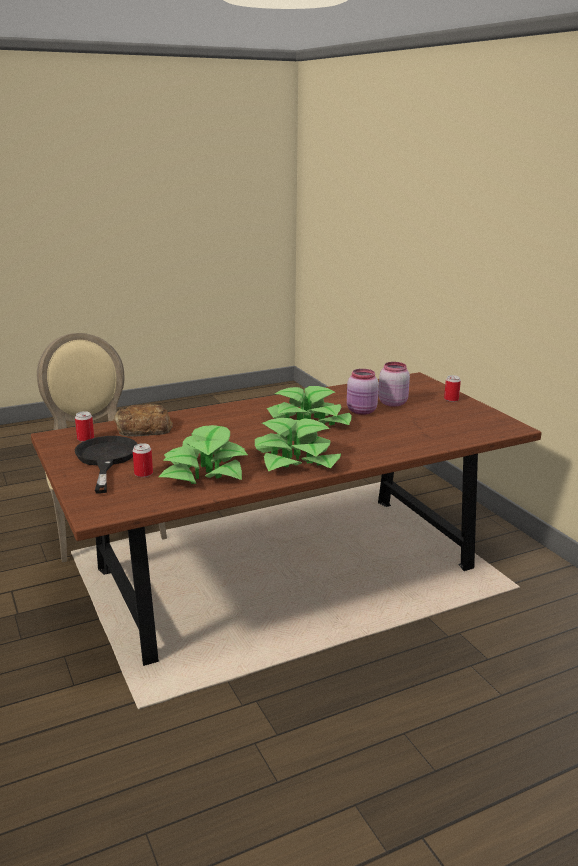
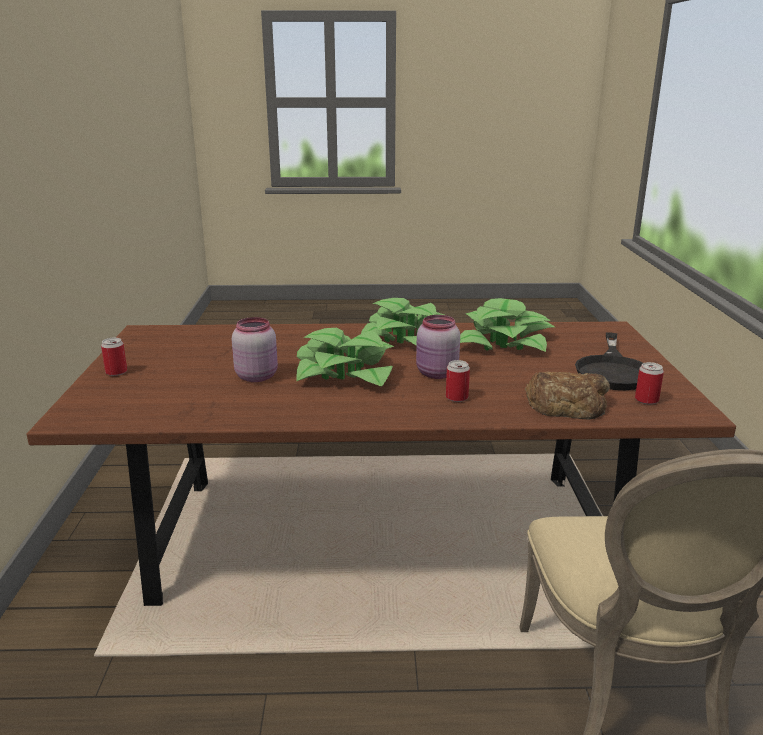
camera: 155 degrees left, 0 degrees up
(143, 474) = (568, 350): can -> can (456, 398)
(392, 403) = (196, 381): pink jar -> pink jar (436, 374)

